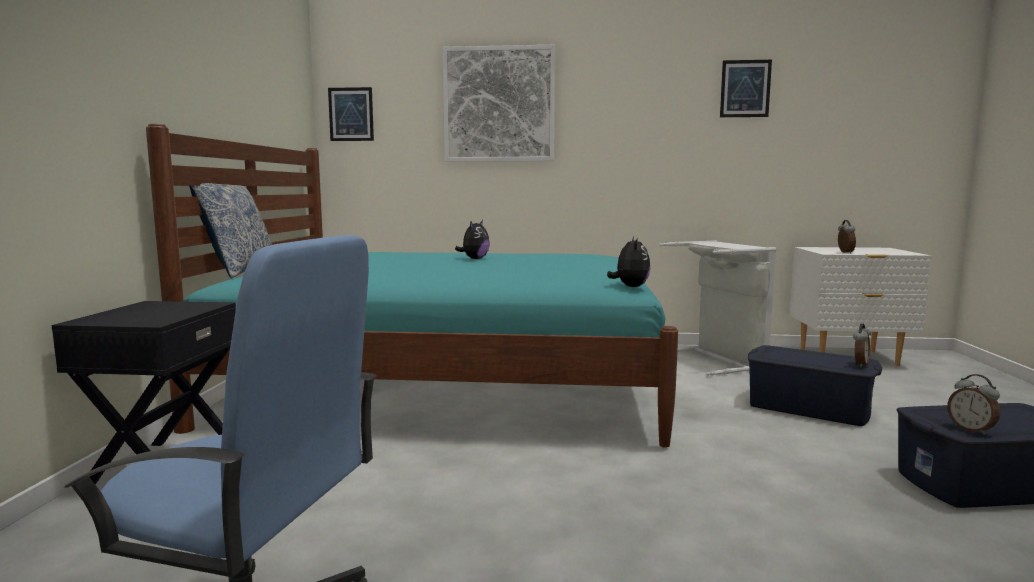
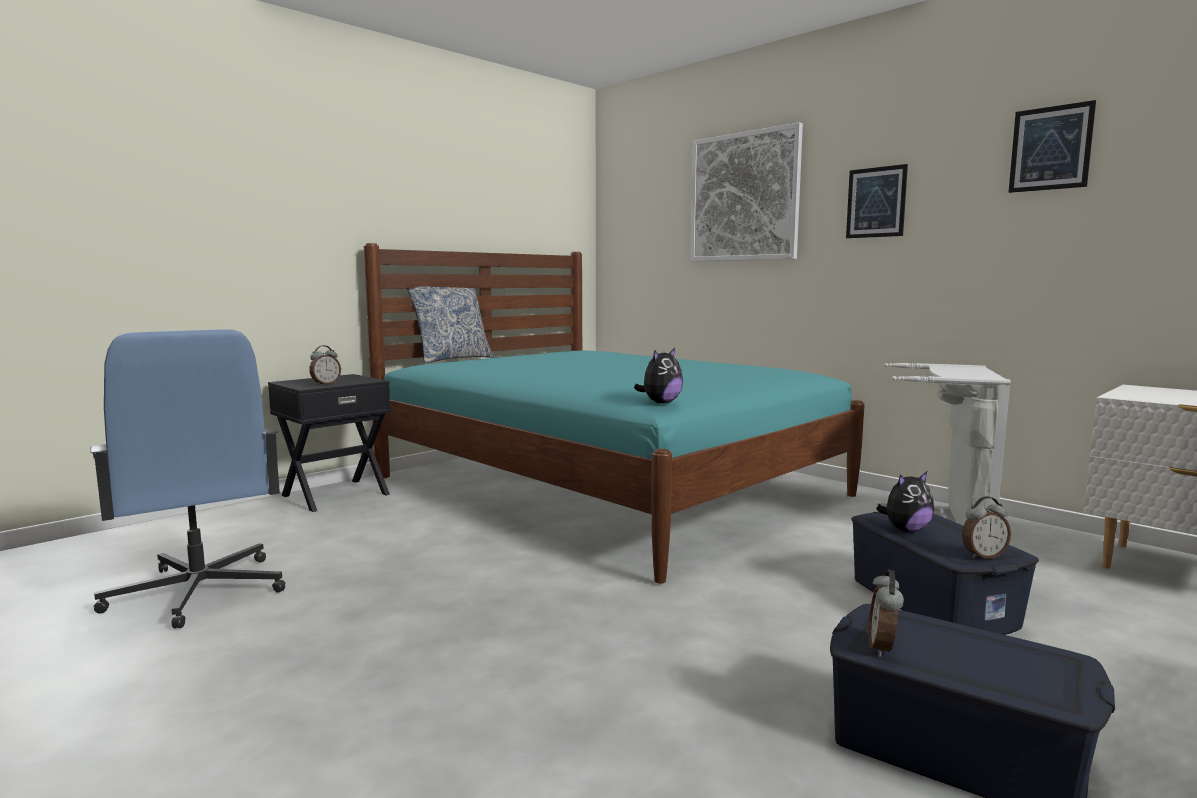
camera: 40 degrees right, 0 degrees up
(351, 114) = (620, 217): picture -> picture (876, 202)
(474, 259) = (638, 364): plush toy -> plush toy (906, 530)
(844, 252) = (1156, 398): alarm clock -> alarm clock (325, 384)

